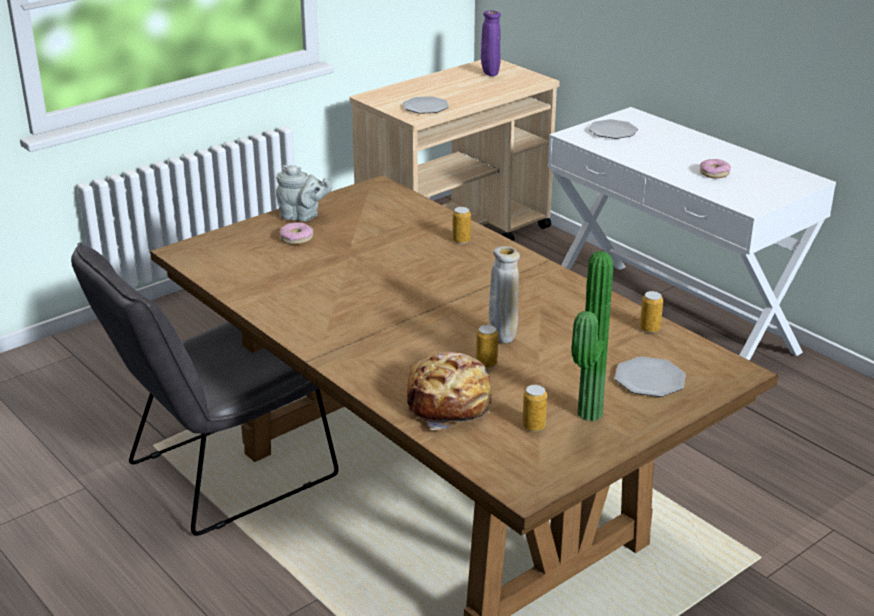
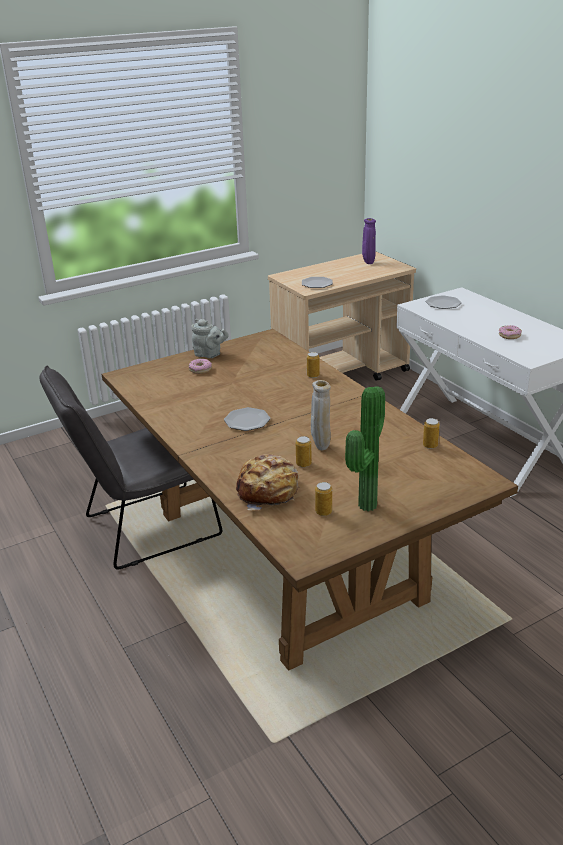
camera: 10 degrees right, 0 degrees up
(649, 379) = (418, 483): plate -> plate (246, 421)

